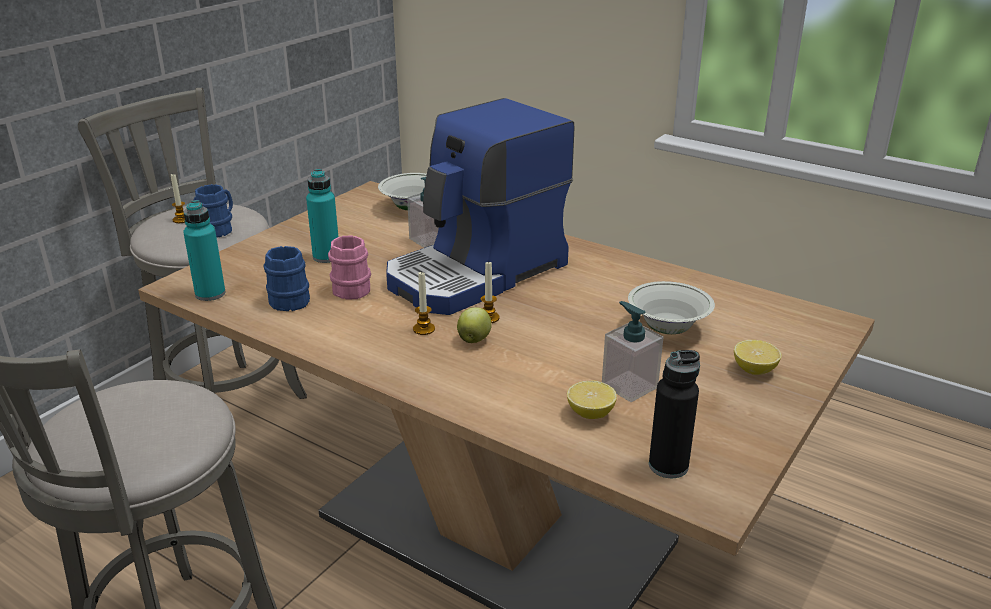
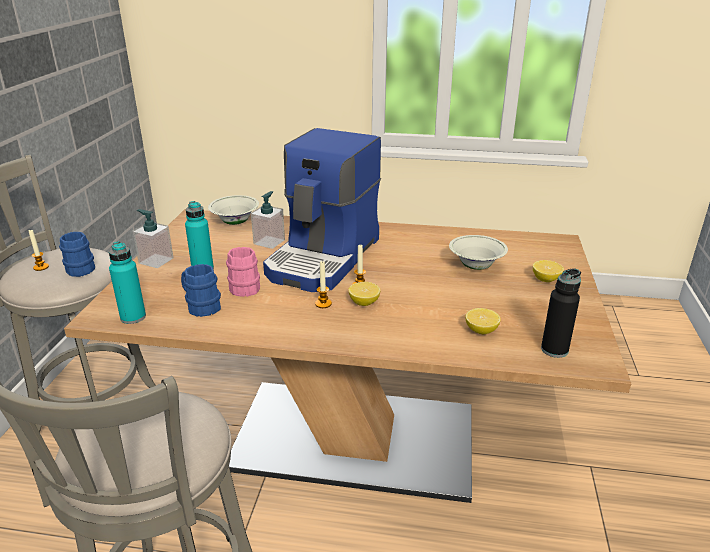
camera: 25 degrees left, 0 degrees up
(474, 340) = (364, 302): apple -> lemon
(629, 386) = (487, 307): soap dispenser -> soap dispenser (156, 260)

